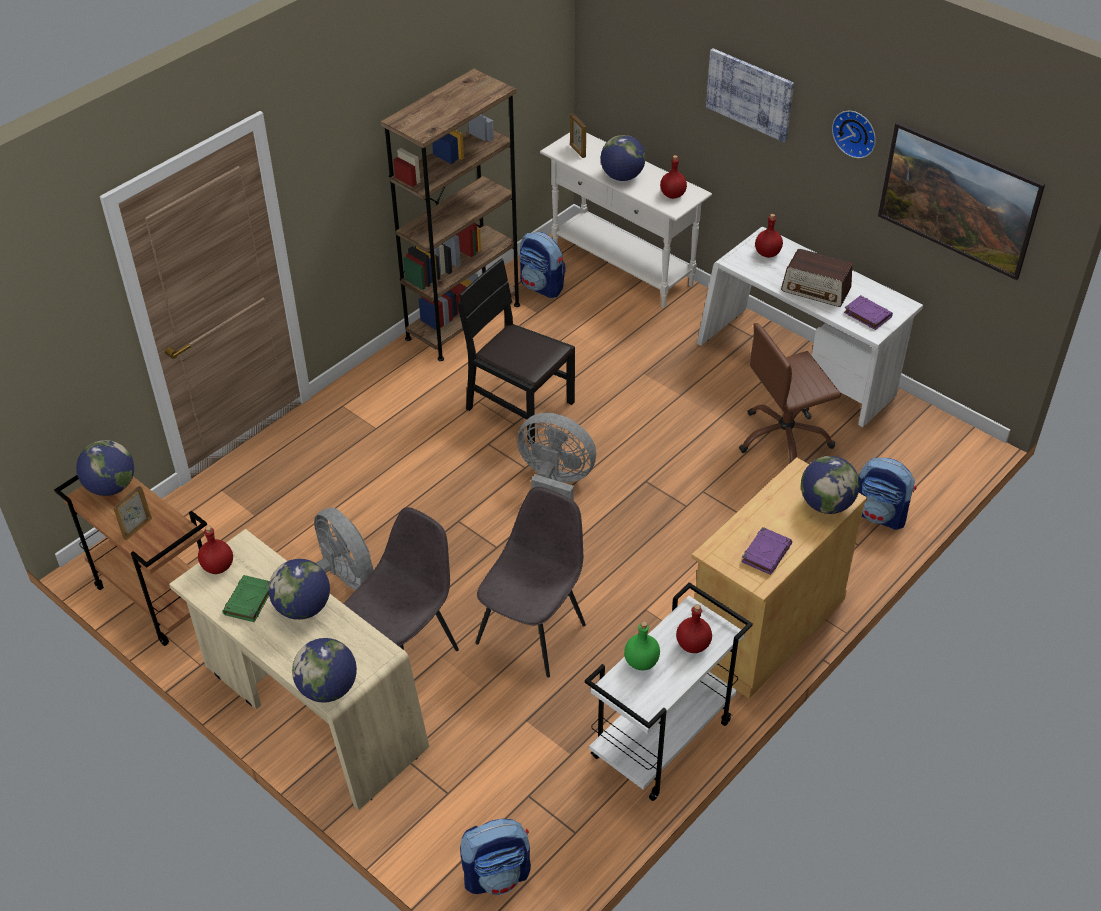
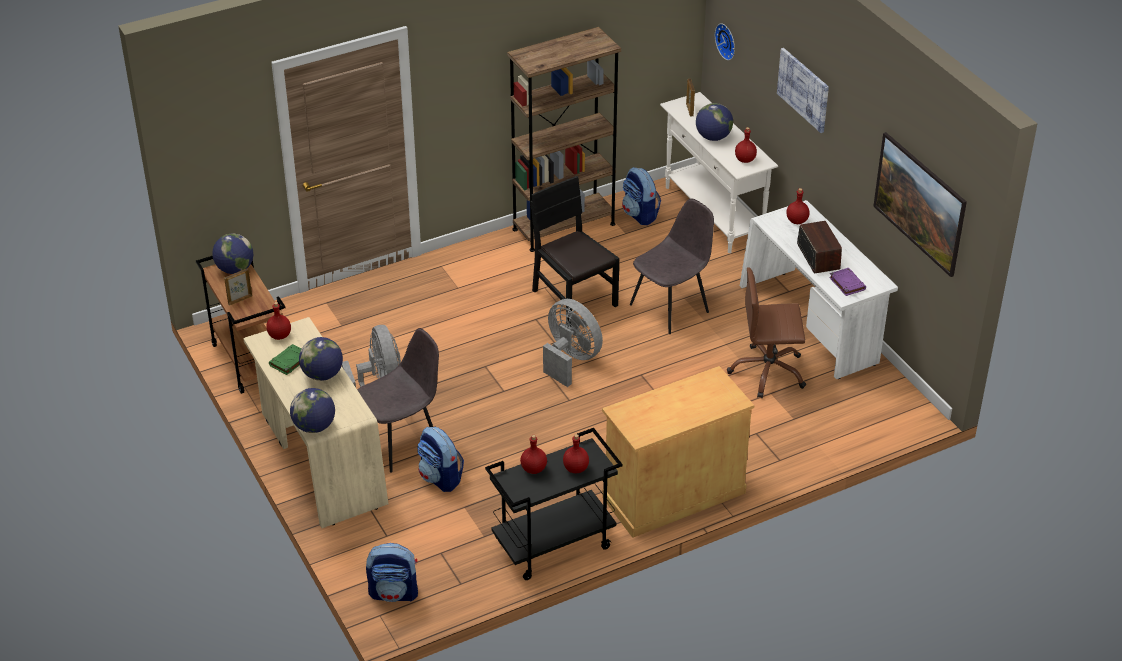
camera: 20 degrees right, 5 degrees down
(532, 632) = (499, 453): grey chair -> grey chair (671, 307)
(642, 661) = (534, 469): green bottle -> red bottle
(662, 741) = (553, 546): white cart -> black cart
(766, 553) = (655, 421): purple book -> none
(816, 290) = (818, 256): radio -> radio turned 150 degrees counterclockwise
(826, 504) = (720, 401): globe -> none
(856, 132) = (863, 135): wall clock -> wall clock (727, 41)
(880, 515) = (810, 444): backpack -> backpack (441, 478)

